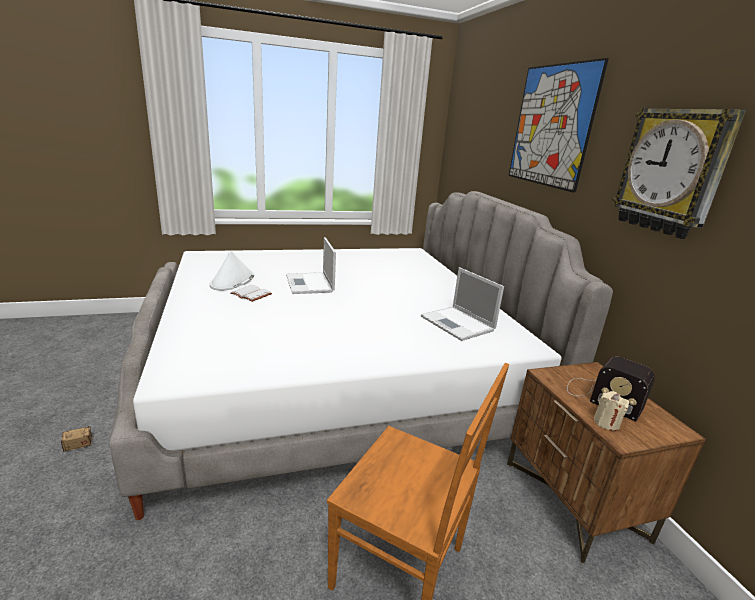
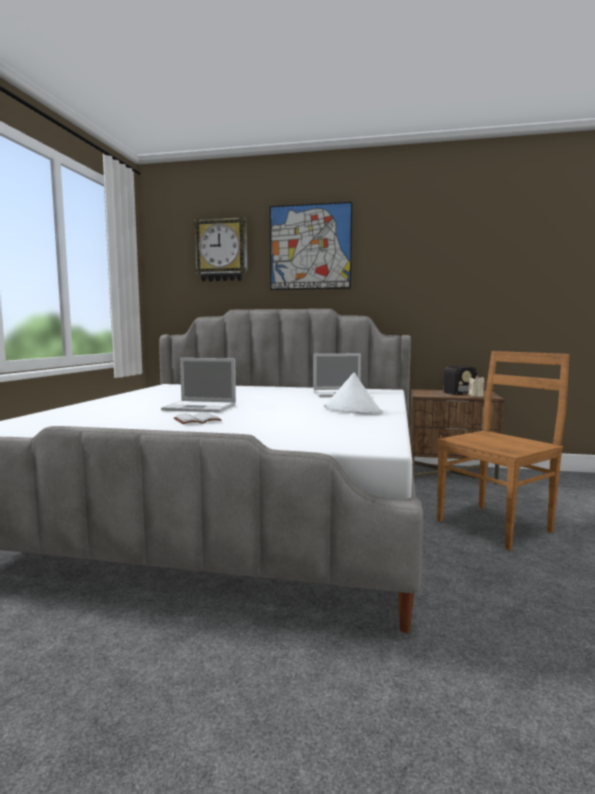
camera: 60 degrees left, 15 degrees down
(59, 448) = (214, 705): storage box -> none
(232, 281) = (139, 423): white hat -> white hat (352, 410)
(671, 172) = (421, 263): wall clock -> wall clock (222, 250)

